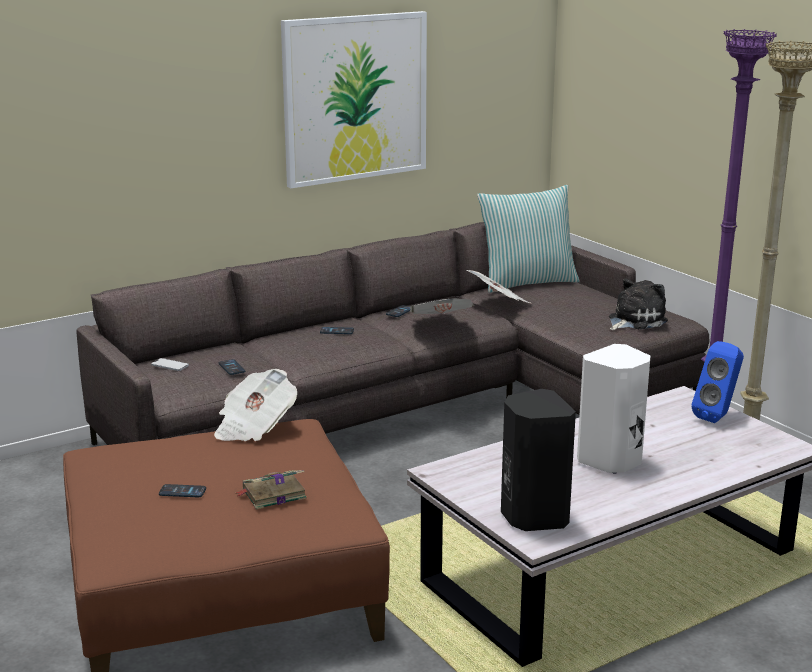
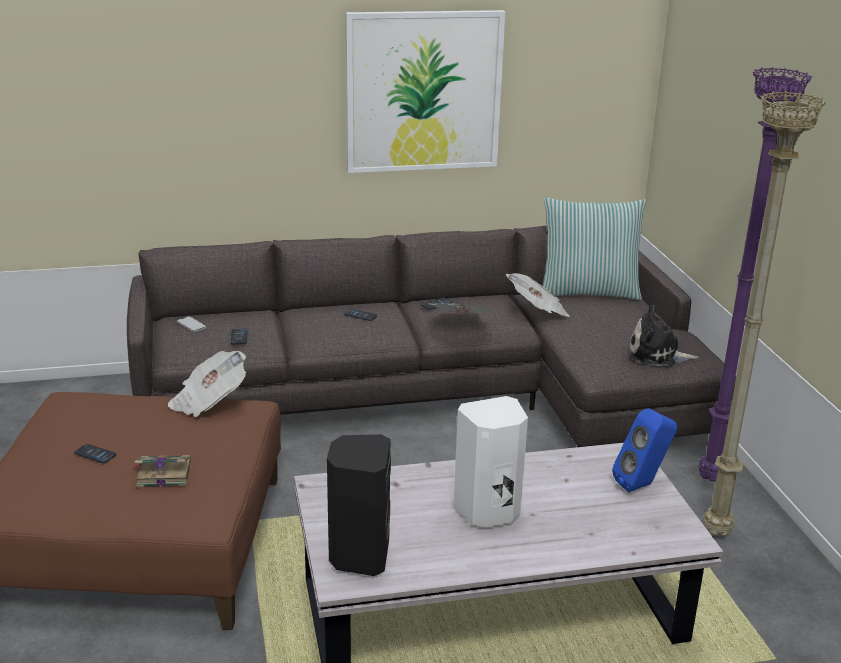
camera: 20 degrees right, 5 degrees up
(634, 320) = (657, 354): plush toy -> plush toy turned 150 degrees counterclockwise

